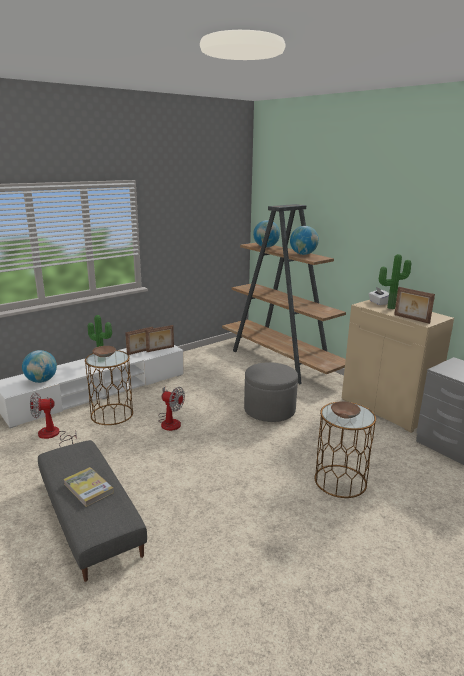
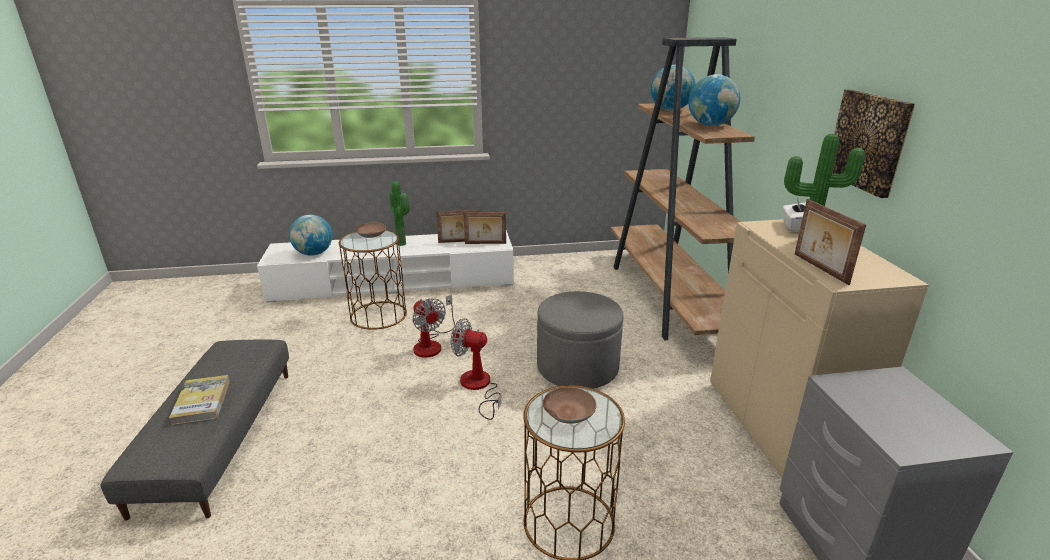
camera: 30 degrees right, 5 degrees up
(53, 436) = (294, 324): fan -> fan (478, 387)
(405, 256) = (869, 141): none -> picture

